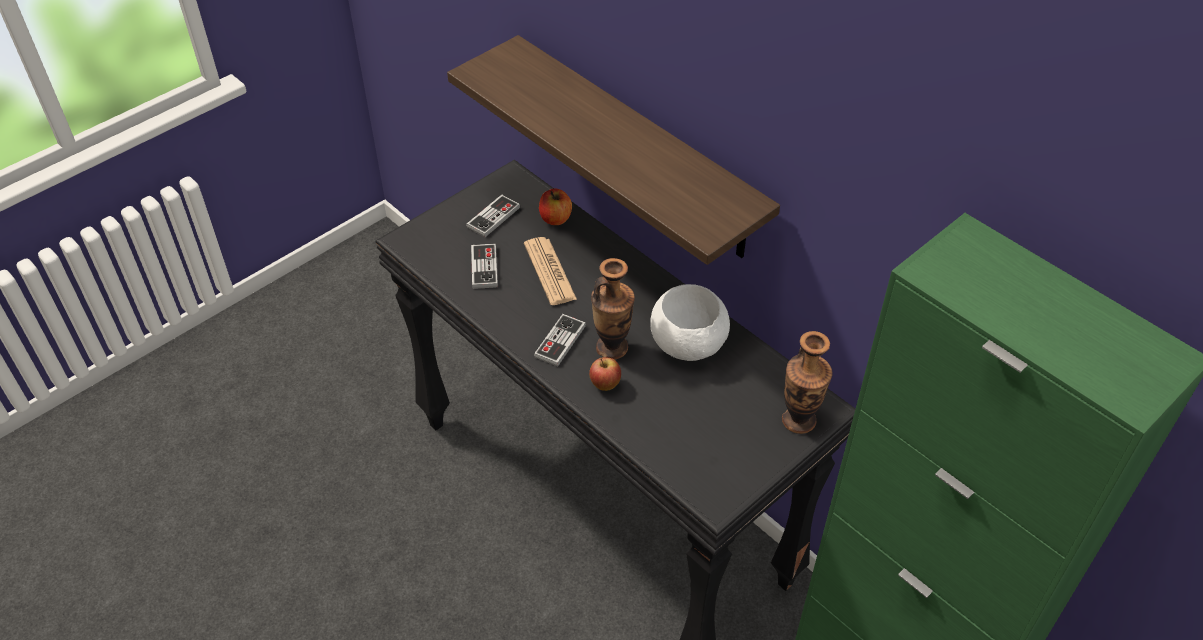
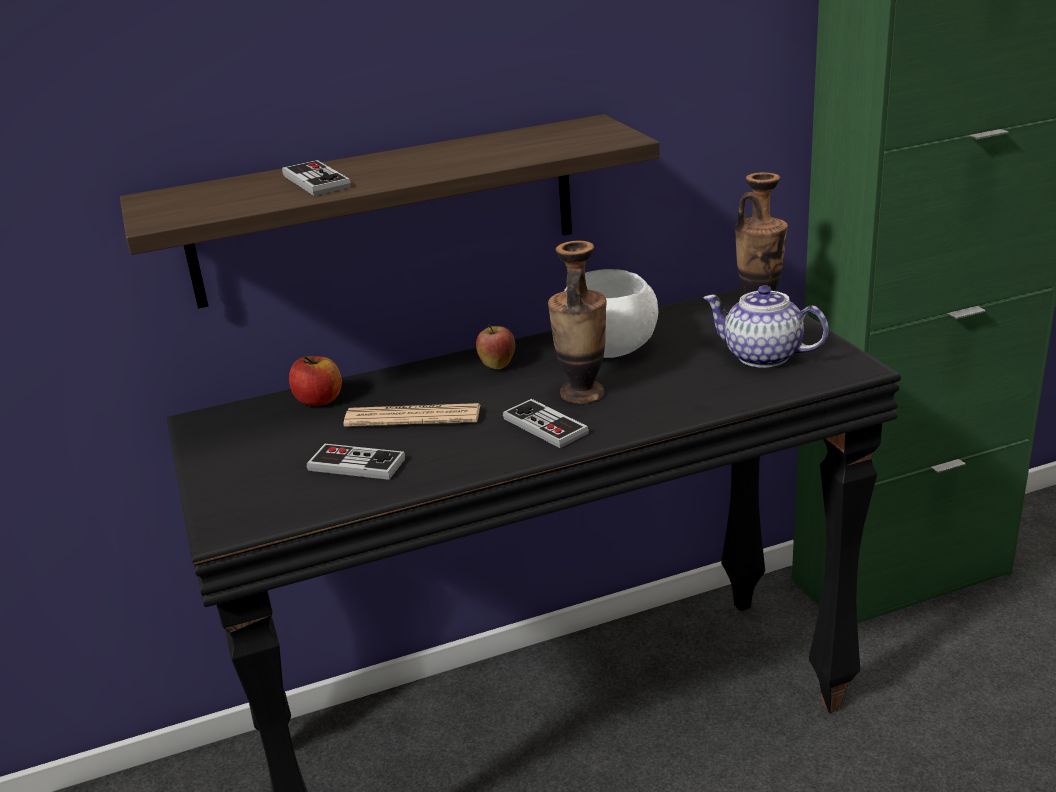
camera: 65 degrees left, 20 degrees down
(493, 217) = (265, 445): game controller -> game controller (316, 181)
(605, 385) = (642, 406): apple -> apple (497, 366)
(711, 438) = (761, 356): none -> teapot

